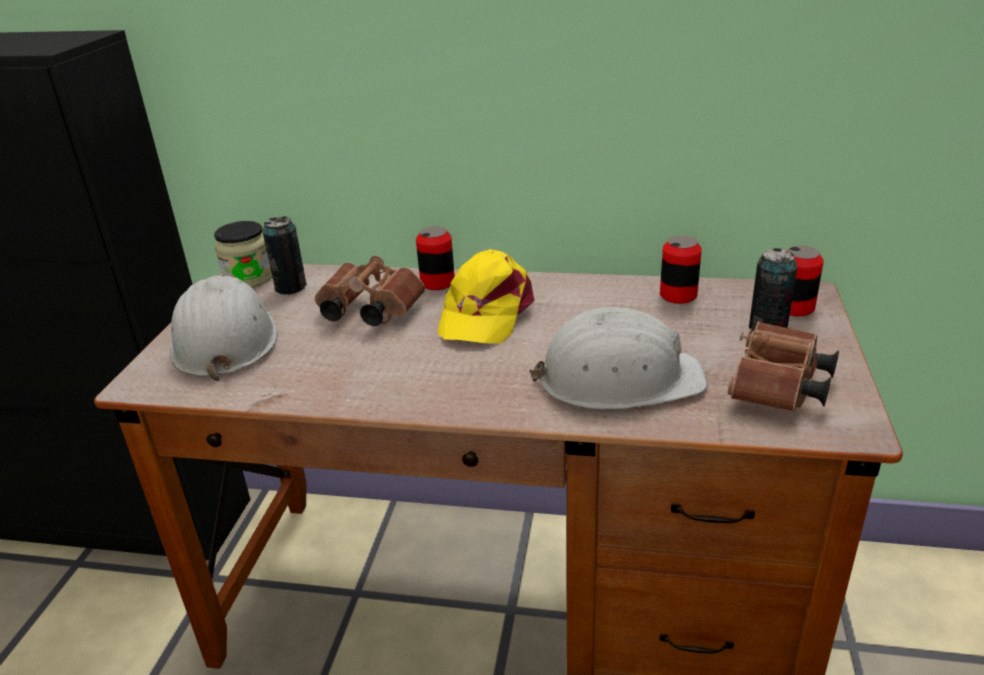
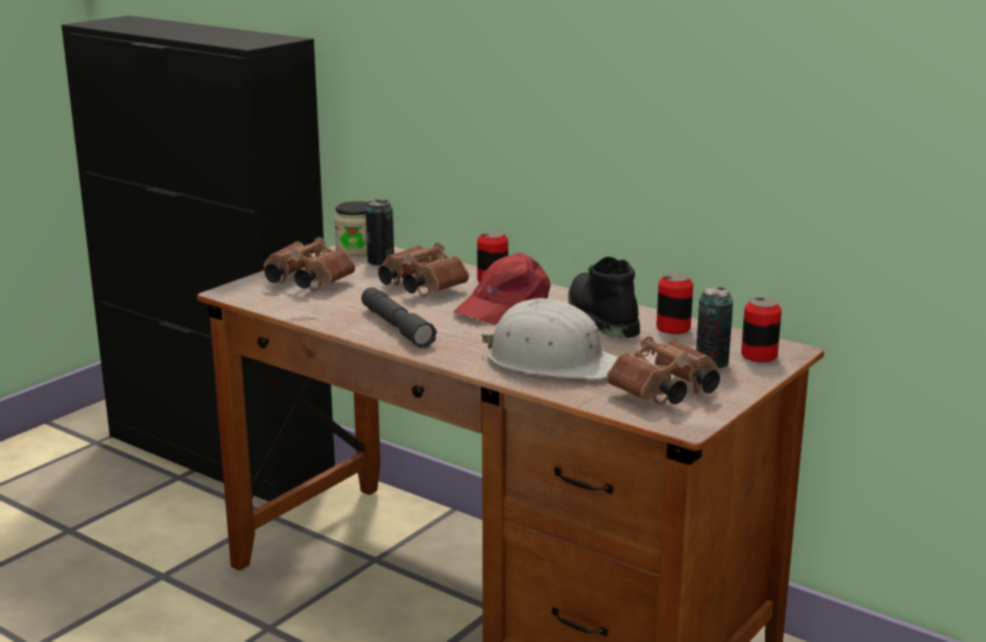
camera: 25 degrees right, 10 degrees down
(225, 341) = (305, 282): white hard hat -> brown binoculars
(397, 380) = (397, 327): none -> grey flashlight
(485, 313) = (505, 306): yellow cap -> red cap
(595, 301) = (600, 317): none -> black boot

